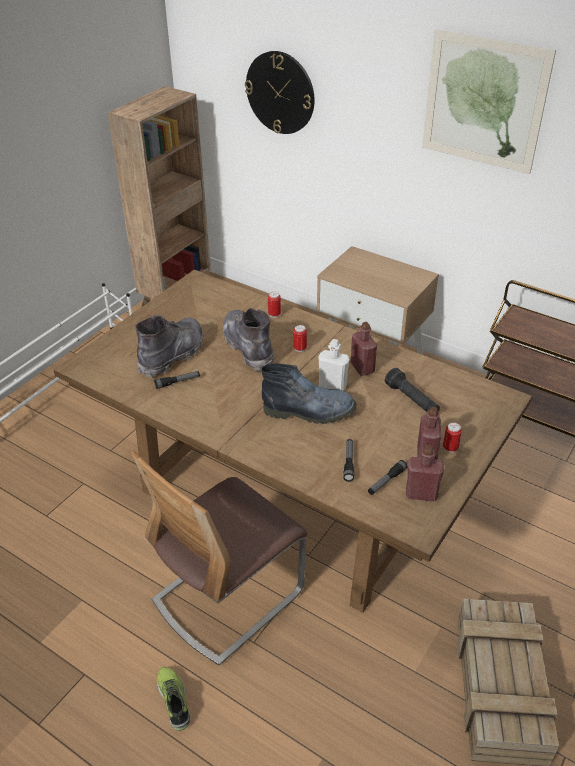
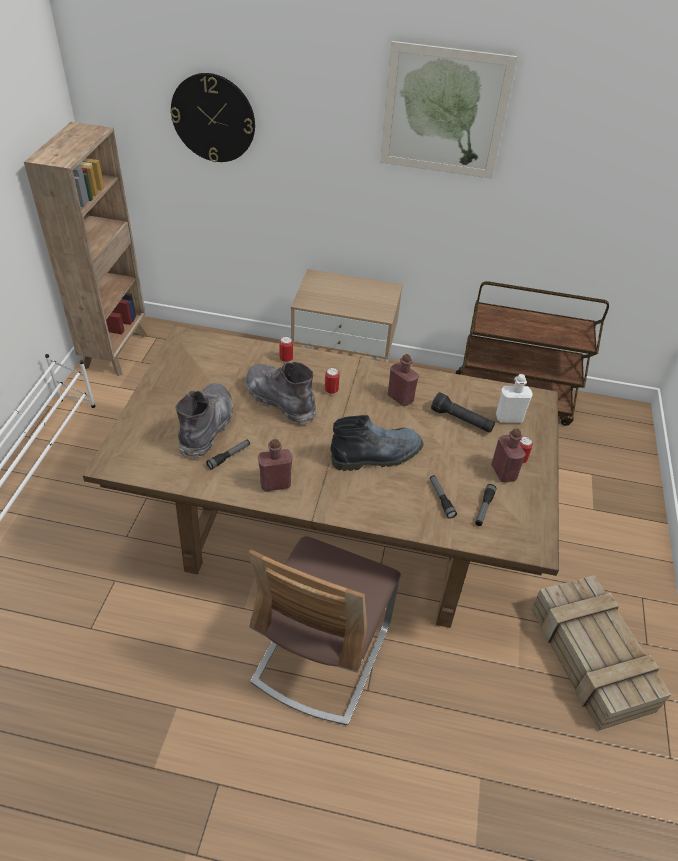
camera: 25 degrees left, 5 degrees up
(175, 700) = (322, 775): shoe -> none
(332, 385) = (383, 423): white bottle -> white bottle (509, 418)
(421, 494) = (520, 512): red bottle -> red bottle (275, 484)

